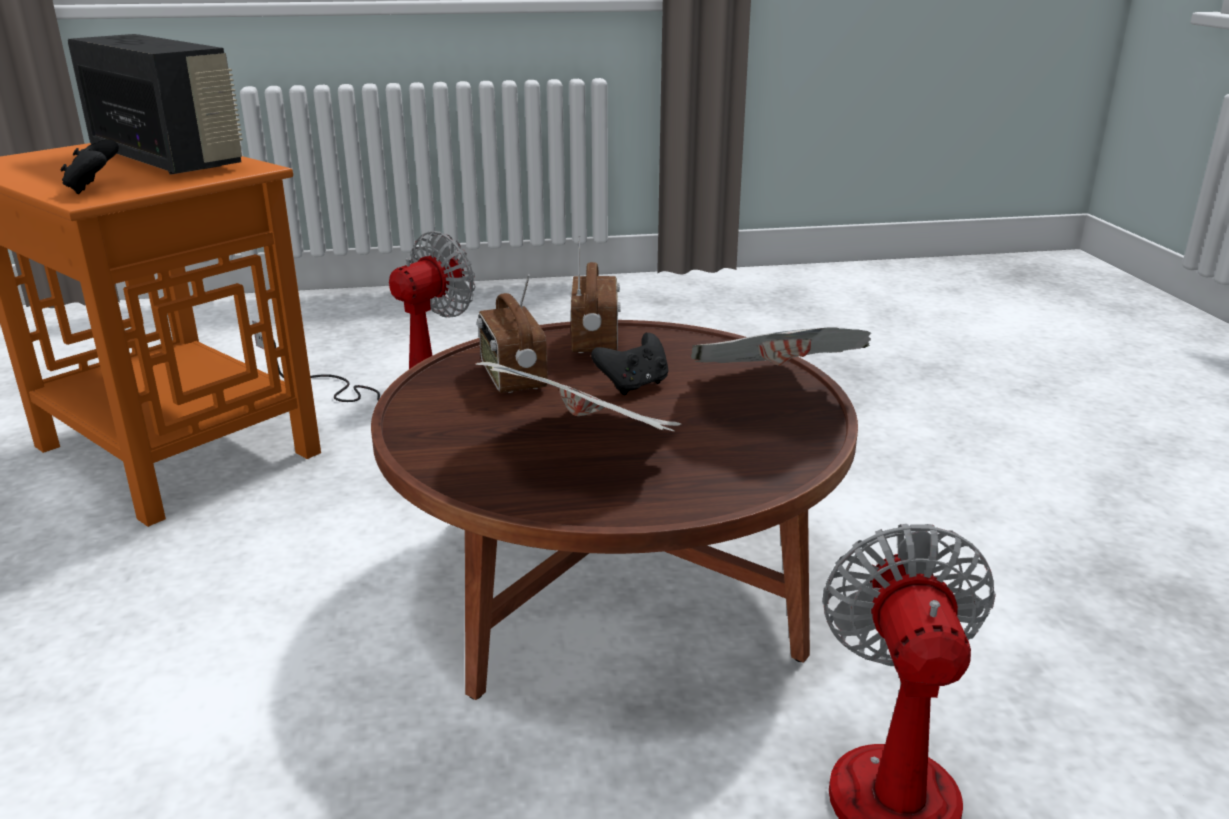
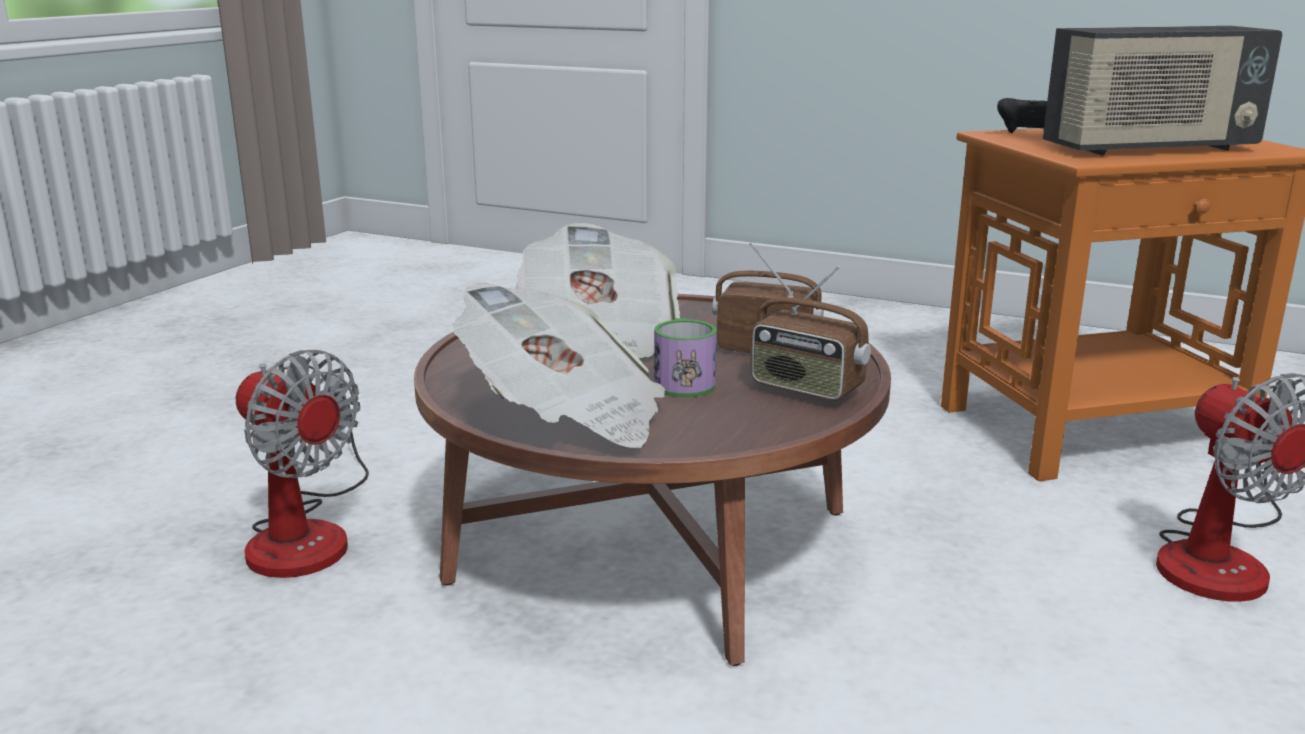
camera: 125 degrees right, 5 degrees down
(634, 385) = (683, 381): black game controller -> mug

